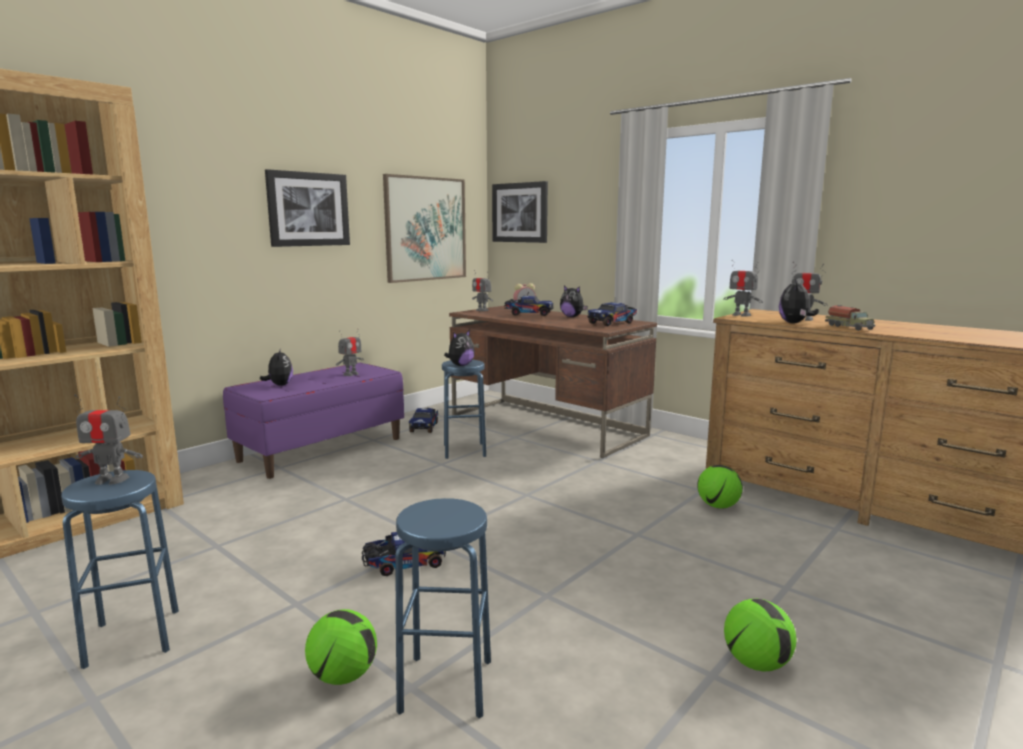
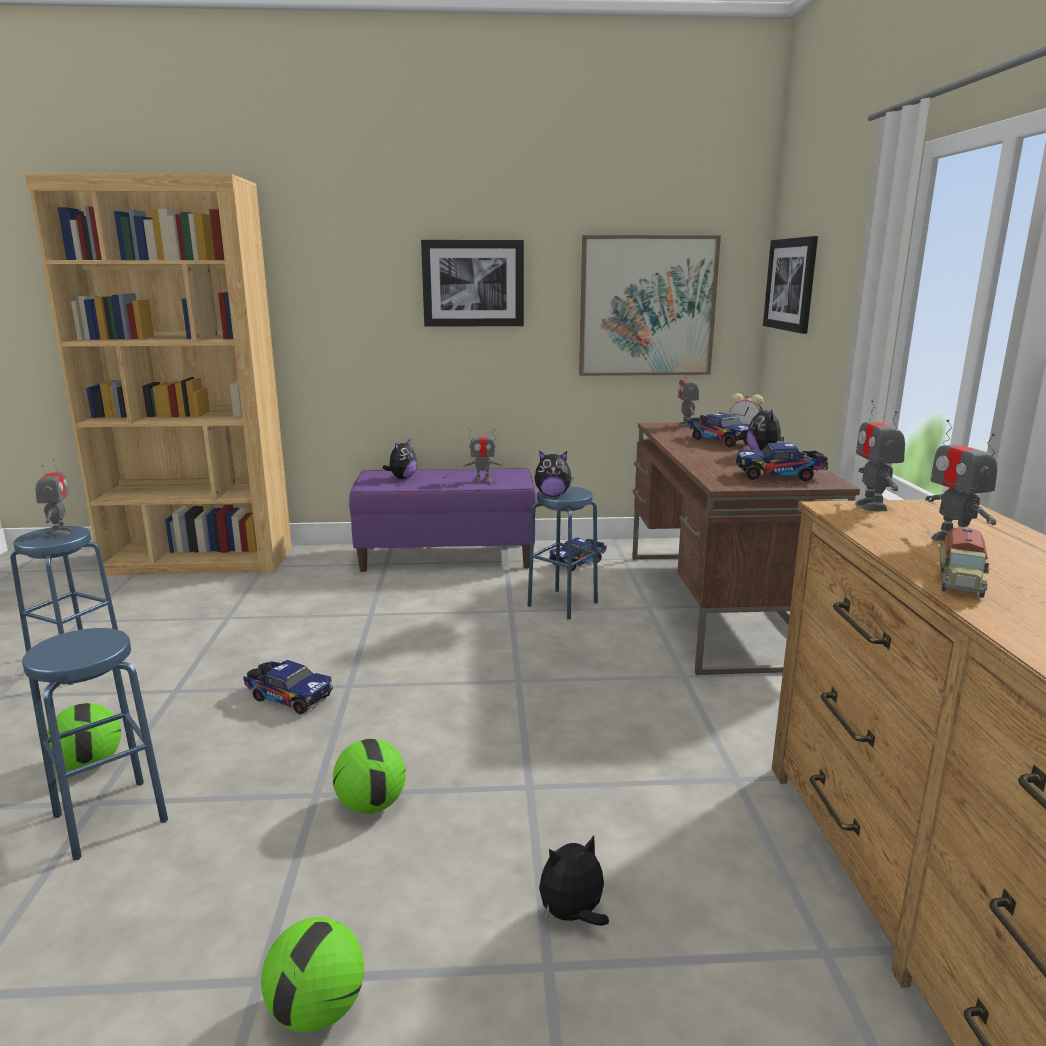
camera: 45 degrees right, 5 degrees up
(111, 480) = (60, 533): toy robot -> toy robot turned 150 degrees counterclockwise
(718, 506) = (709, 811): football -> football (371, 805)
(795, 323) = (890, 544): plush toy -> plush toy (572, 915)

